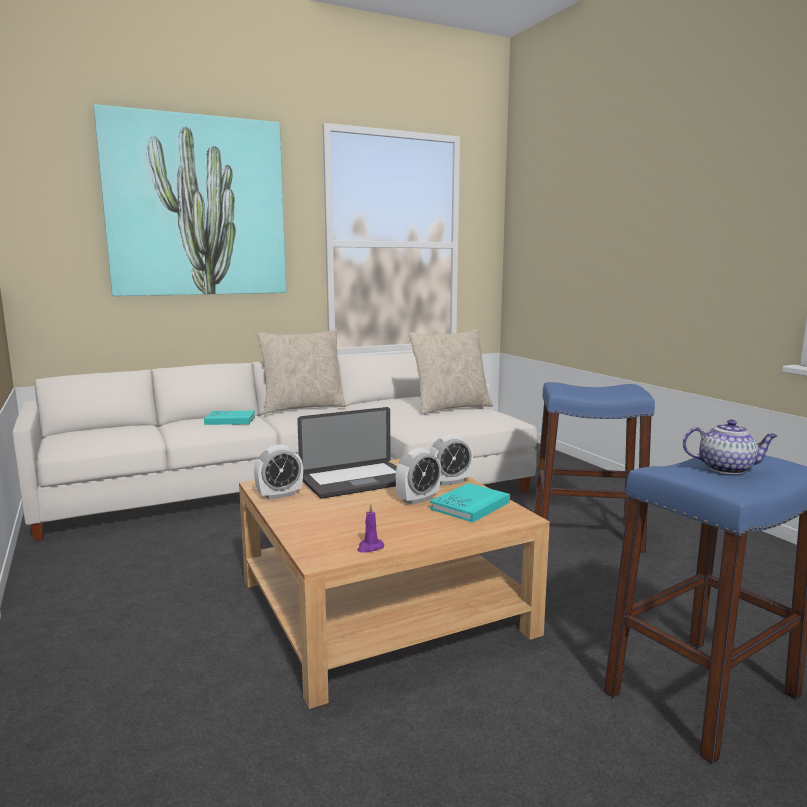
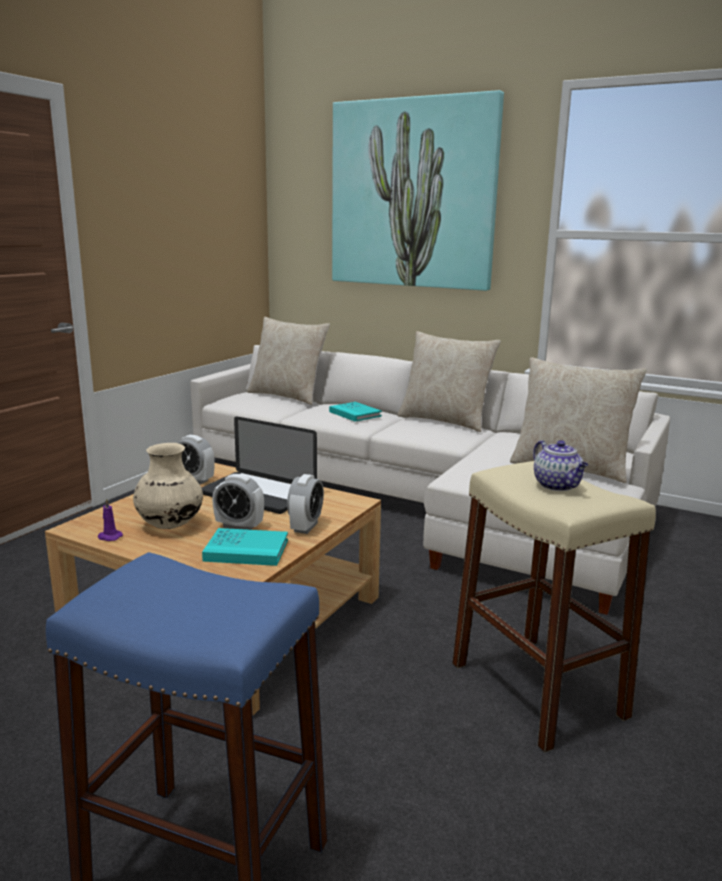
camera: 55 degrees right, 5 degrees up
(116, 426) = (287, 396): none -> beige pillow
(377, 521) = (170, 525): none -> beige vase
(450, 482) = (305, 527): alarm clock -> alarm clock turned 105 degrees counterclockwise
(586, 534) = (537, 690): blue stool -> beige stool
(727, 468) = (192, 599): teapot -> teapot (558, 486)

